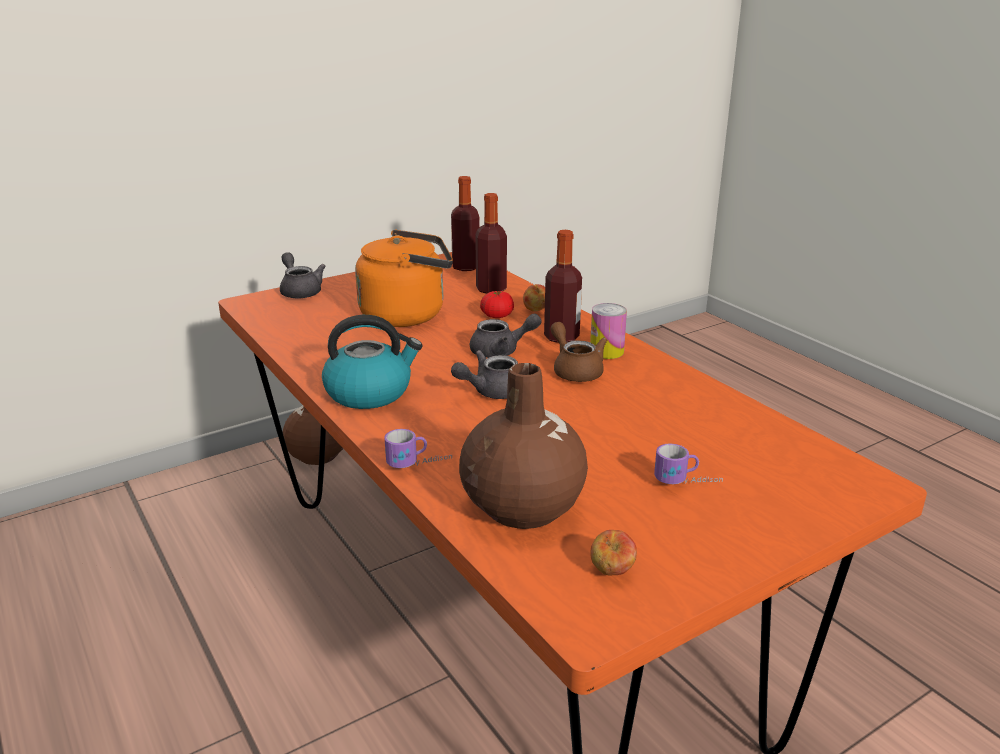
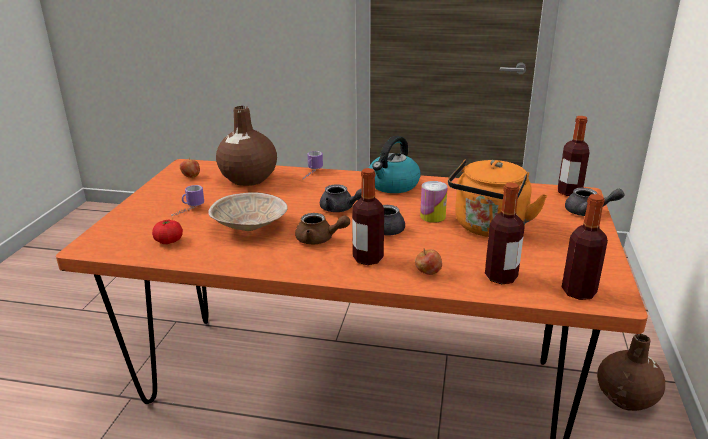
camera: 135 degrees right, 0 degrees up
(252, 307) = (569, 192): none -> bottle
(491, 391) = (340, 209): grey teapot -> grey teapot turned 105 degrees clockwise
(497, 316) = (440, 255): tomato -> tomato (169, 241)
(606, 351) = (322, 262): can -> can (432, 216)
(628, 417) = (251, 227): none -> beige bowl

